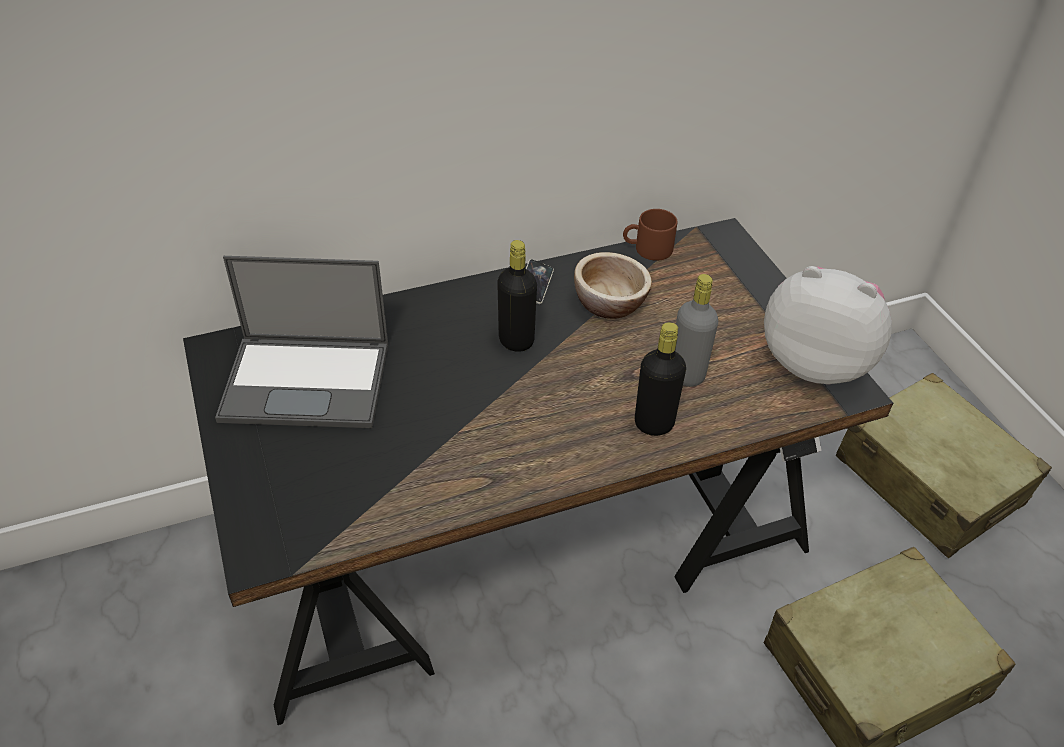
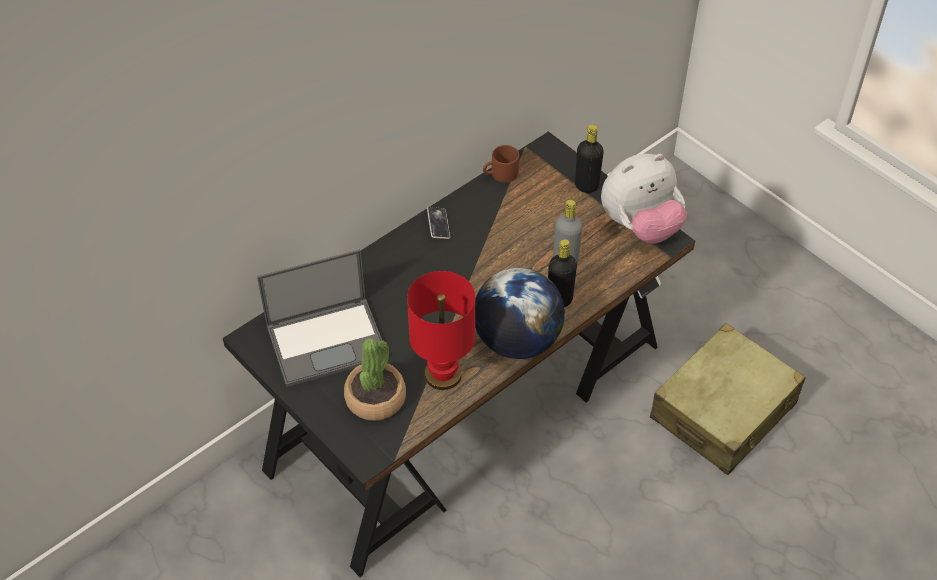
camera: 20 degrees left, 5 degrees up
(322, 477) = (375, 399): none -> potted plant
(434, 473) = (442, 374): none -> red table lamp
(516, 341) = (447, 270): black bottle -> black bottle (586, 186)
(564, 461) = (517, 341): none -> globe
(609, 303) = (494, 223): bowl -> none
(816, 361) = (640, 226): plush toy -> plush toy turned 150 degrees clockwise
(928, 480) = (719, 271): beige suitcase -> none

